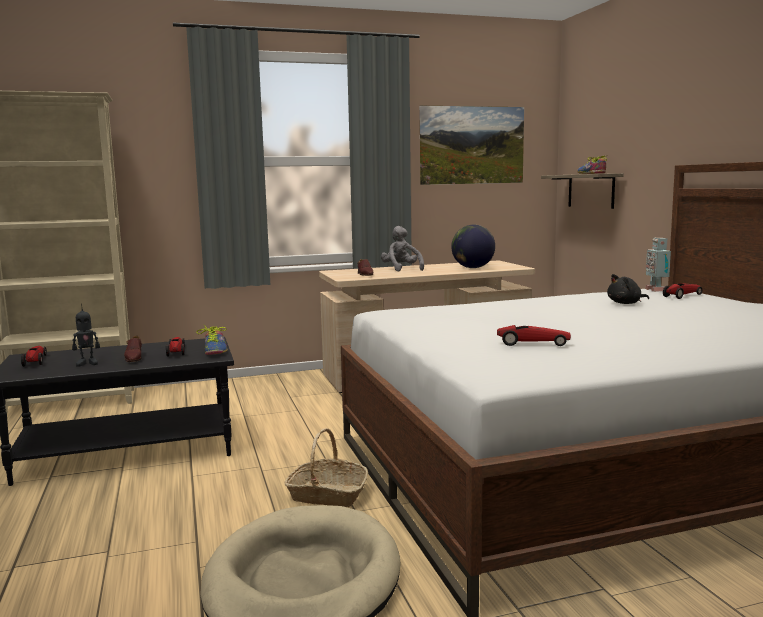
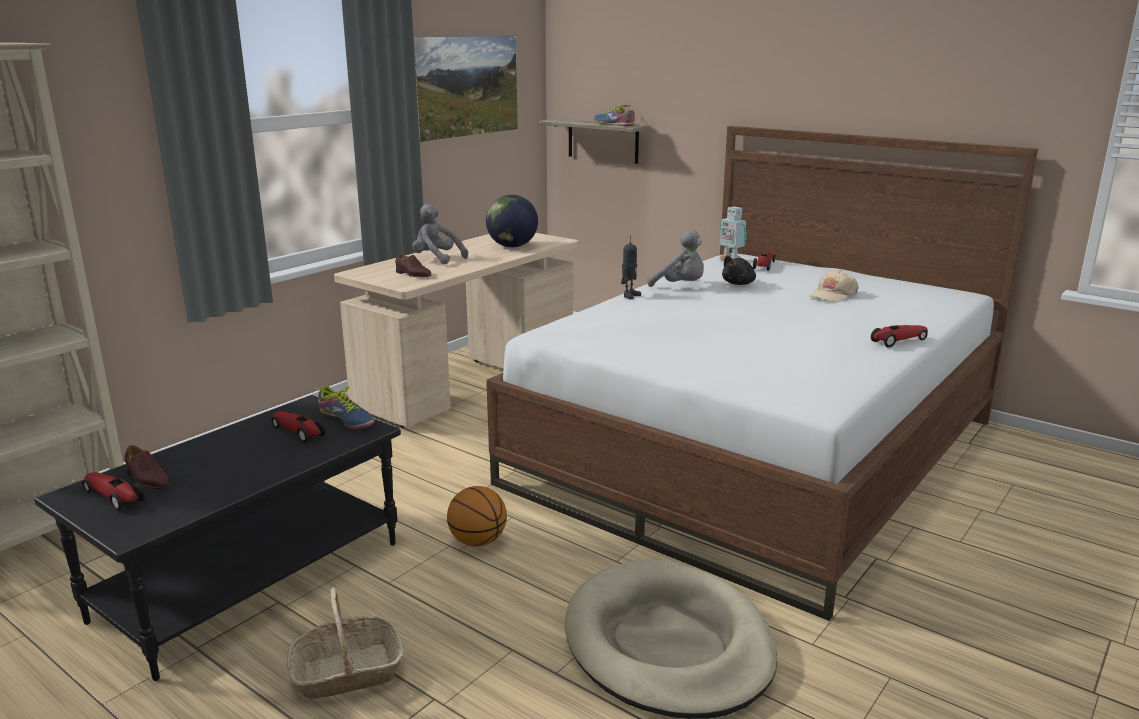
camera: 35 degrees left, 10 degrees up
(87, 363) = (211, 481): toy robot -> toy robot (629, 296)
(134, 358) = (260, 456): brown shoe -> brown shoe (147, 480)
(280, 469) = (478, 542): none -> basketball
(327, 494) = (566, 553): basket -> basket (347, 672)
(533, 344) = (769, 355): toy car -> toy car (898, 341)
(565, 300) = (680, 286): none -> grey plush toy
(708, 318) = (832, 295): none -> beige cap

